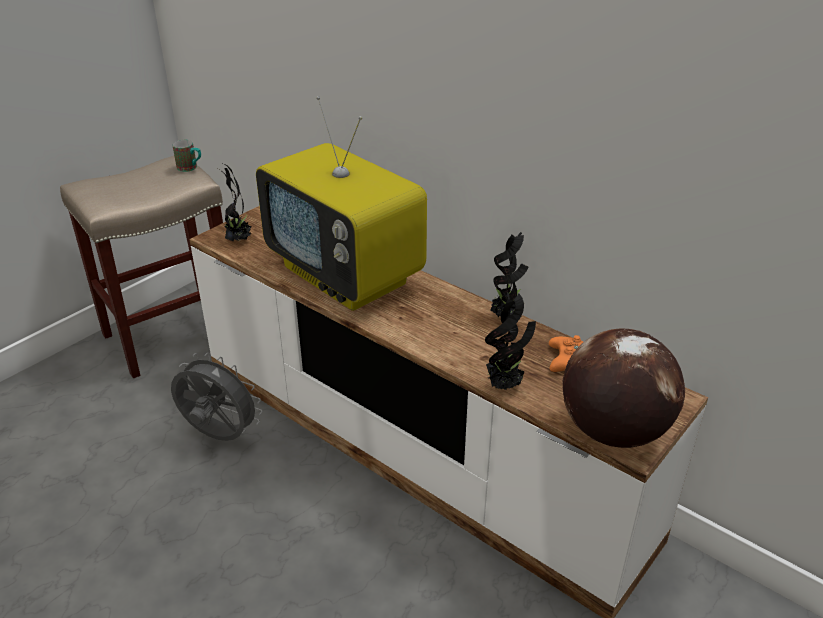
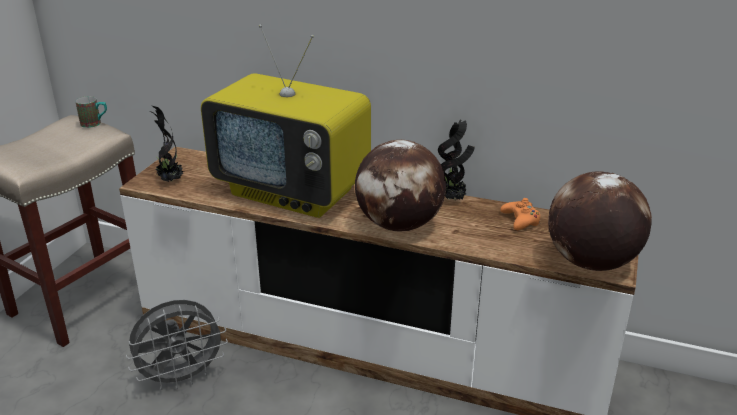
camera: 20 degrees left, 5 degrees down
(218, 436) = (182, 378): grey fan -> grey fan turned 150 degrees clockwise
(429, 337) = (399, 225): none -> globe
(505, 386) = (487, 248): potted plant -> none

